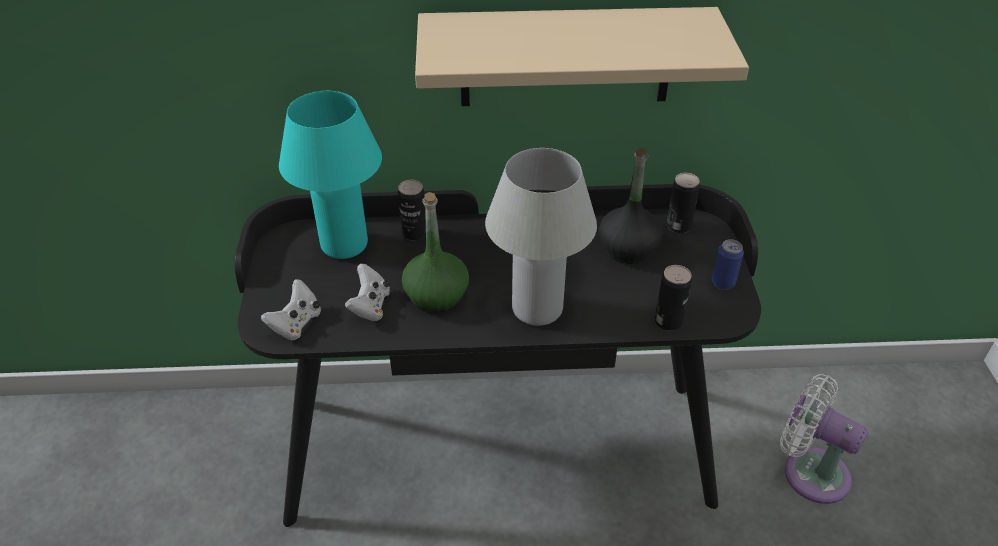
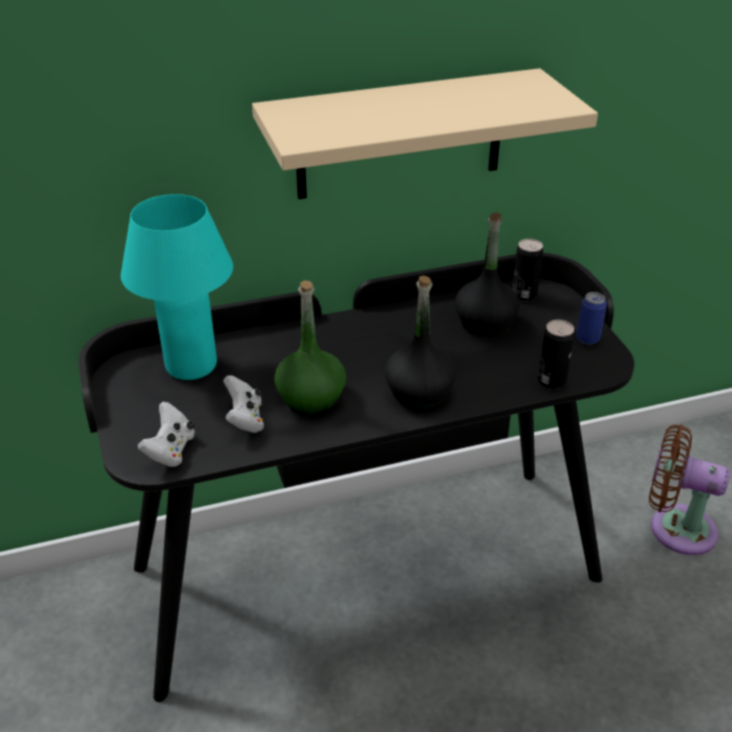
camera: 15 degrees left, 5 degrees down
(414, 233) = (262, 343): can -> none
(537, 309) = (419, 392): white table lamp -> black bottle
(809, 471) = (675, 528): white fan -> brown fan

